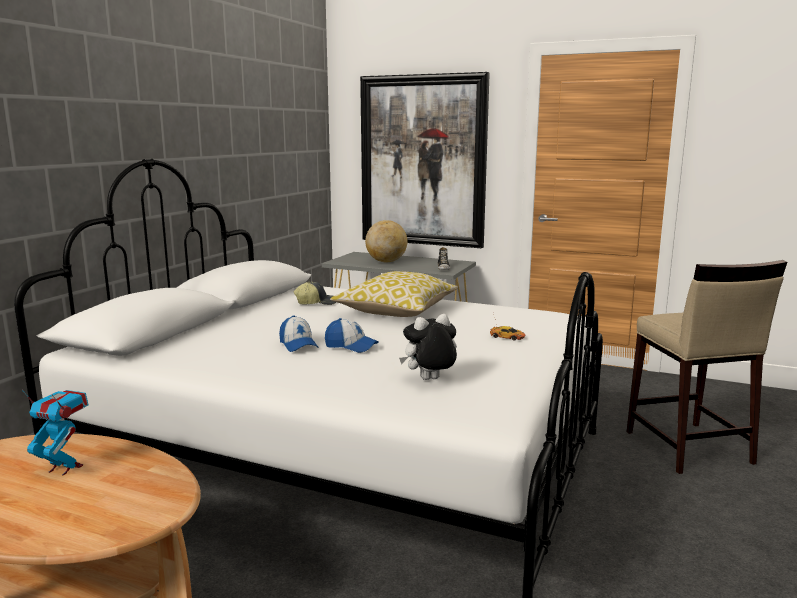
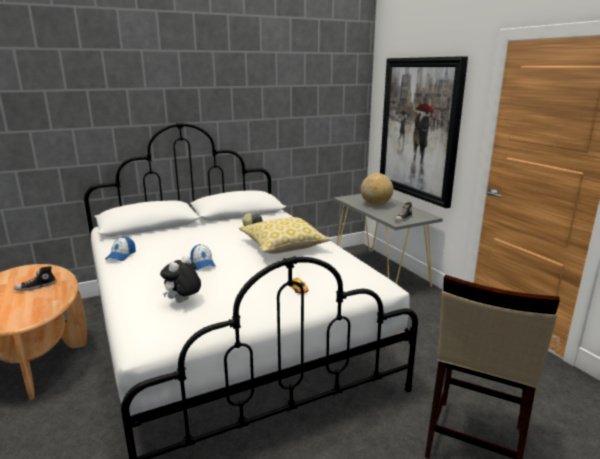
camera: 40 degrees right, 5 degrees up
(65, 468) = (36, 287): toy robot -> shoe
(298, 345) = (183, 254): cap -> cap (121, 255)
(430, 380) = (183, 302): plush toy -> plush toy turned 75 degrees counterclockwise

